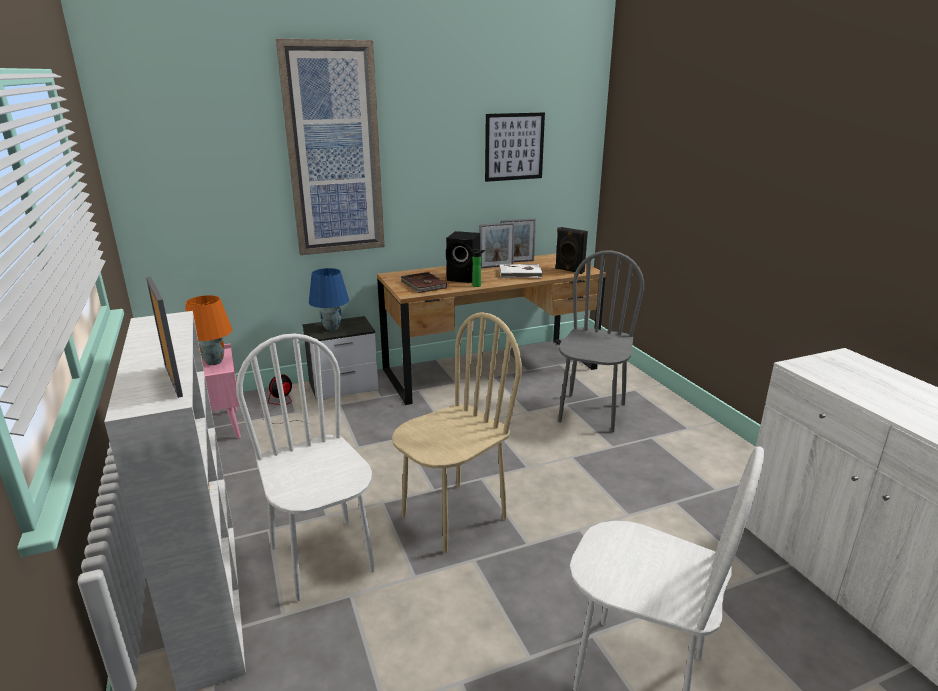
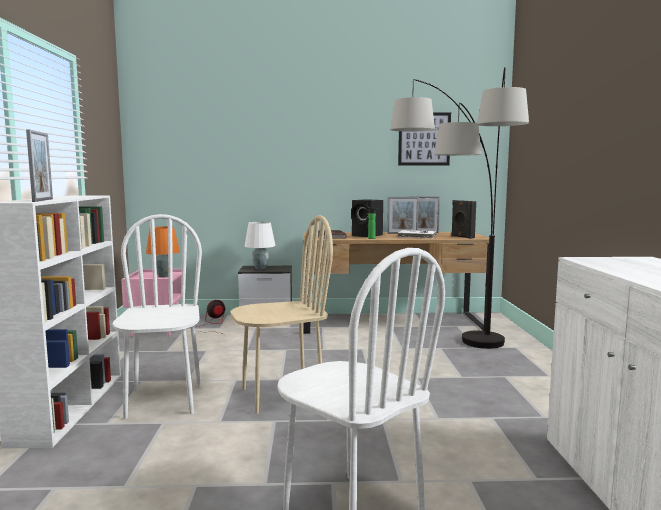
camera: 20 degrees right, 15 degrees down
(331, 328) = (260, 268): blue table lamp -> white table lamp
(334, 151) = (277, 136): picture -> none
(591, 412) = (460, 355): grey chair -> floor lamp

